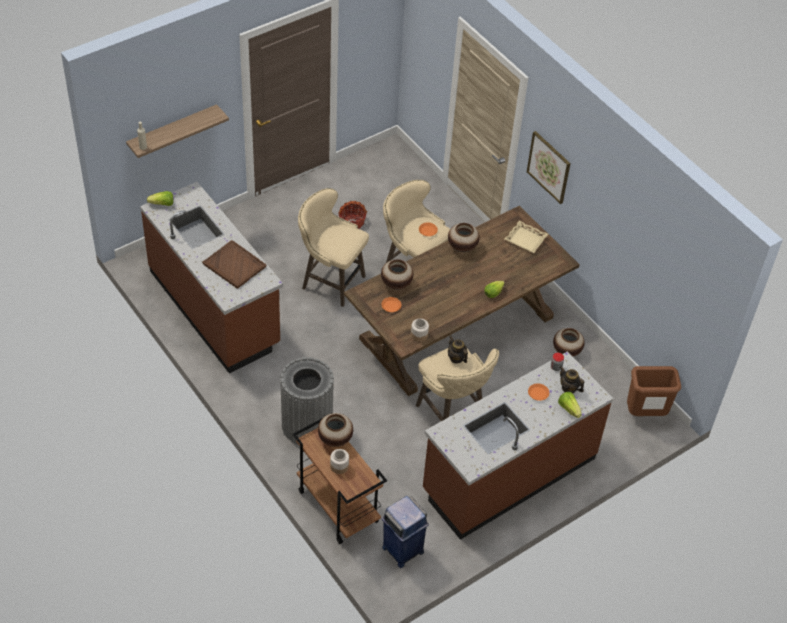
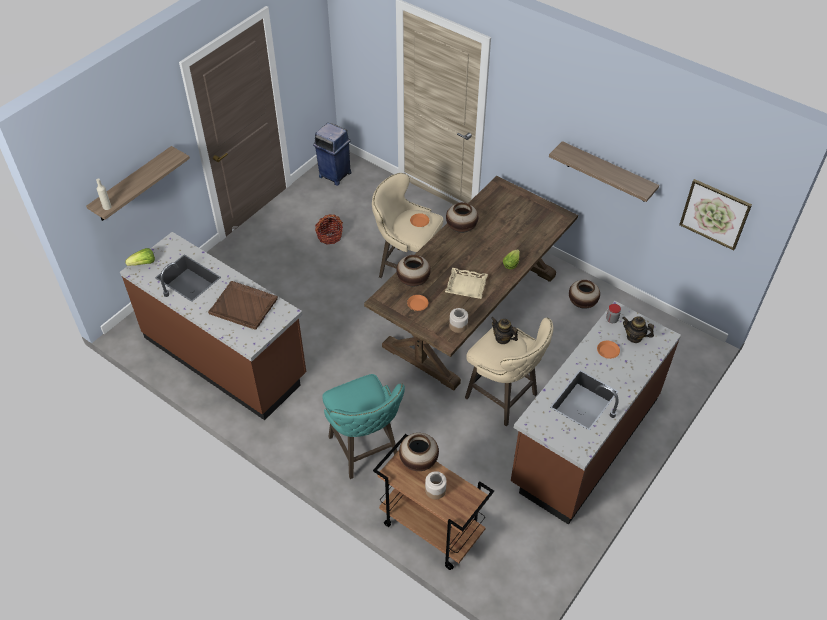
camera: 15 degrees left, 0 degrees up
(307, 425) = (365, 450): grey trash can -> turquoise stool
(331, 281) = (331, 298): beige stool -> none
(402, 549) = (516, 554): blue trash can -> blue trash can (334, 174)
(525, 239) = (517, 205): beige tray -> beige tray (466, 286)
(549, 167) = (527, 126): picture -> picture (715, 214)
(569, 409) = (645, 358): lettuce -> none
(606, 231) = (607, 173): none -> shelf
(645, 414) = (681, 342): brown trash can -> none

